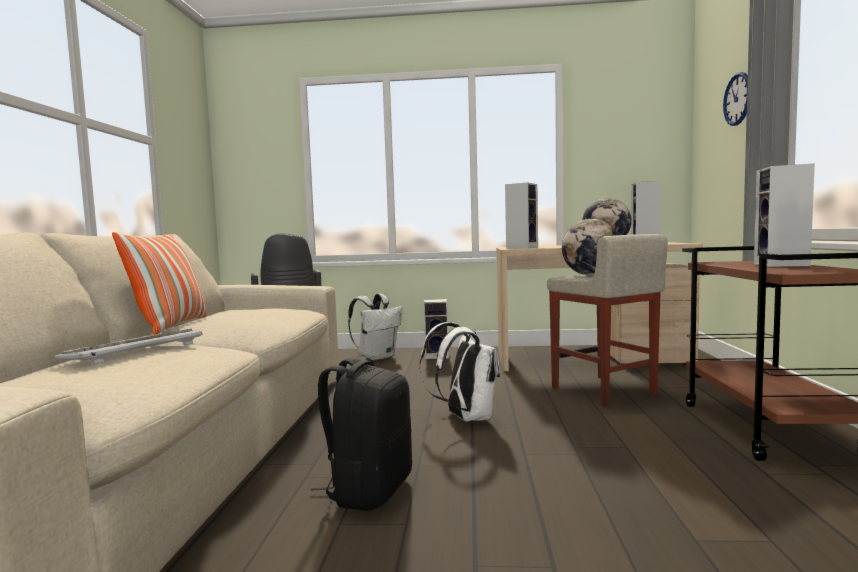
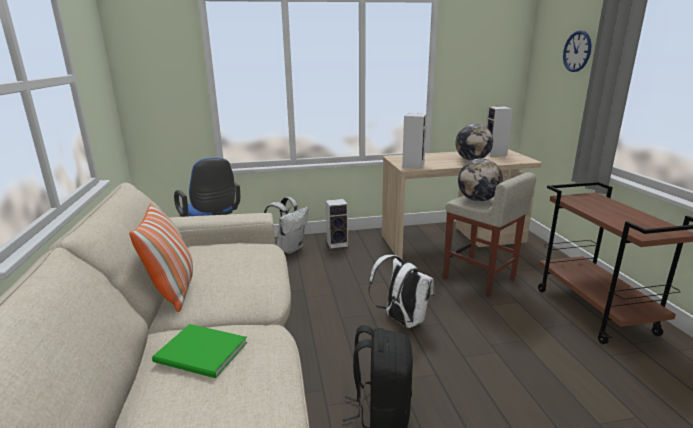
camera: 15 degrees left, 15 degrees up
(133, 351) = (202, 354): keyboard -> green book
(782, 265) = (621, 211): speaker -> none

